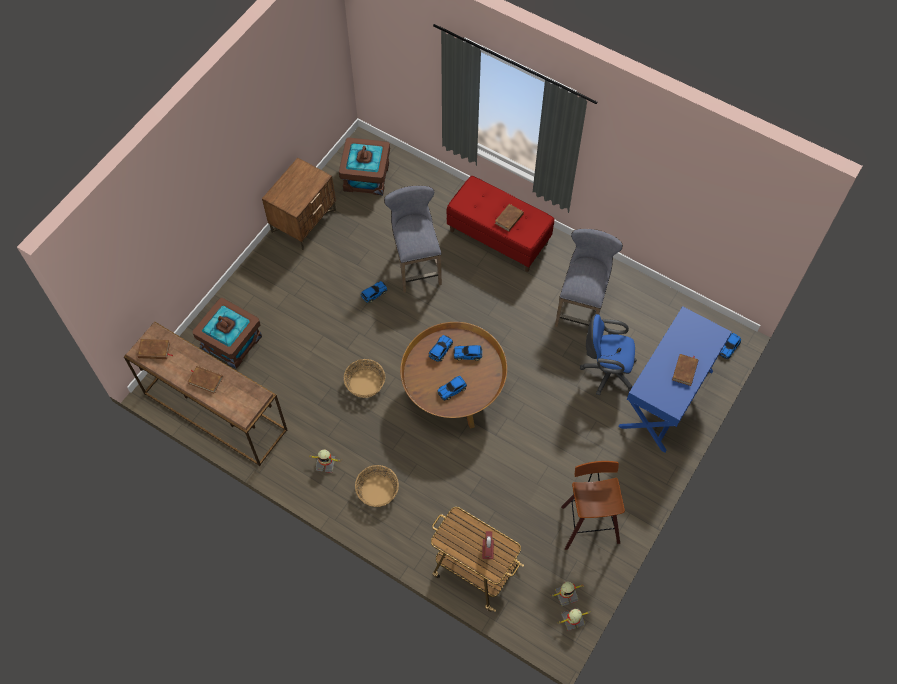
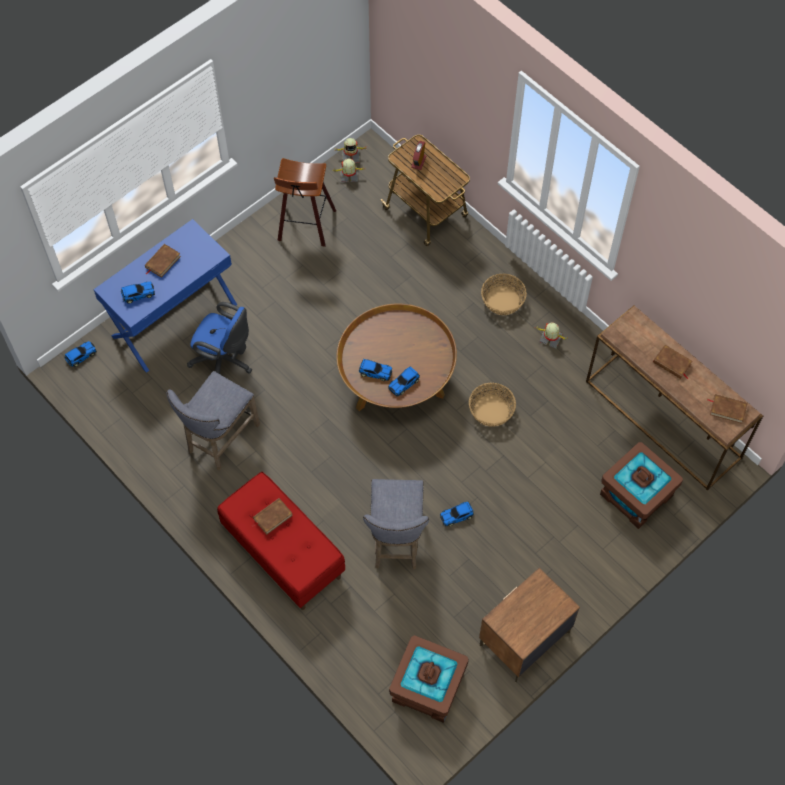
camera: 165 degrees left, 0 degrees up
(452, 389) = (403, 339): toy car -> toy car (137, 294)

